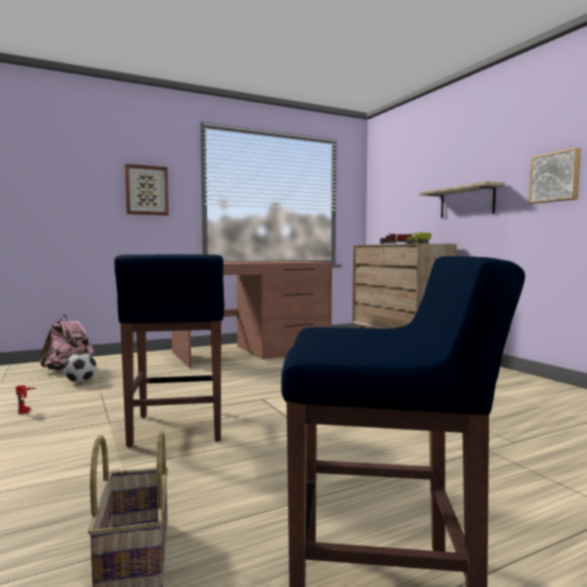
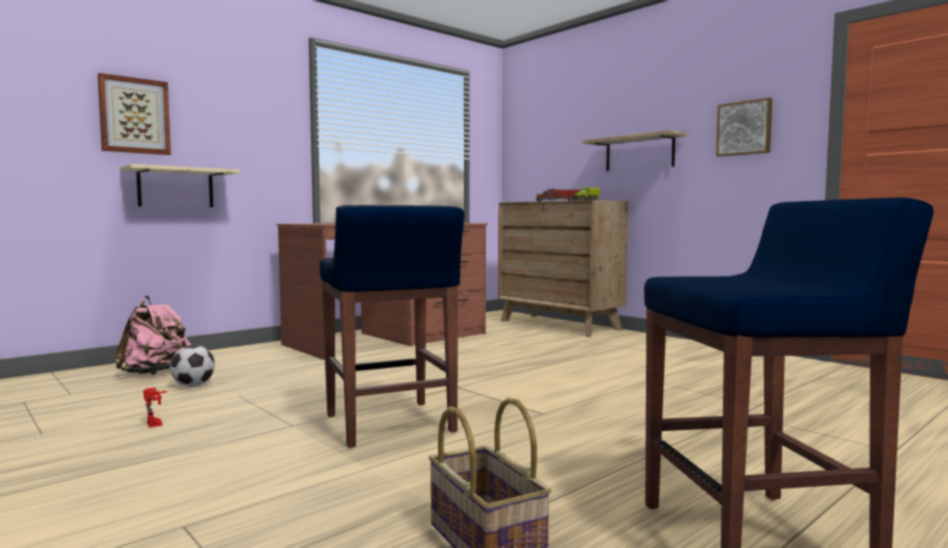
camera: 15 degrees left, 0 degrees up
(97, 237) = (176, 188): none -> beige shelf
(146, 190) = (241, 125): picture -> picture (134, 116)

